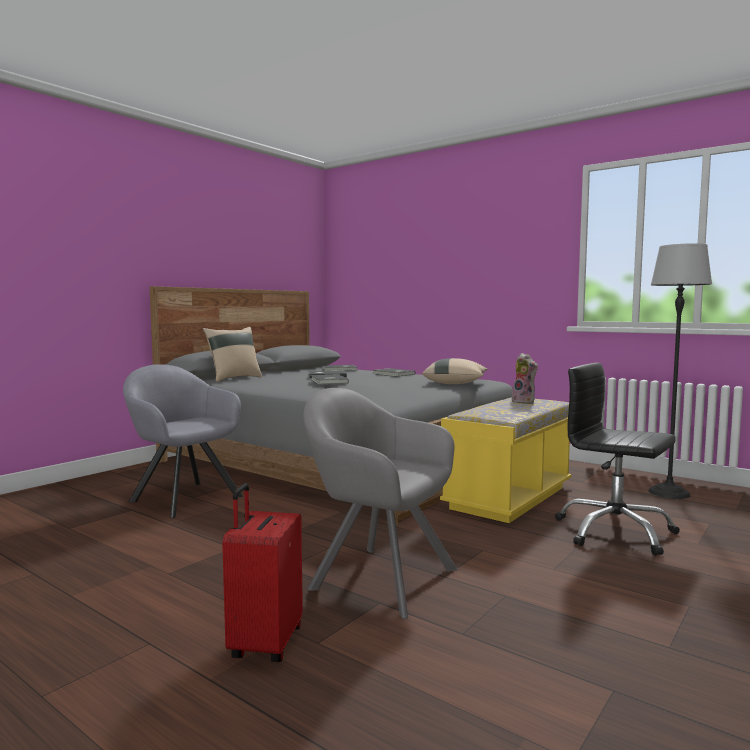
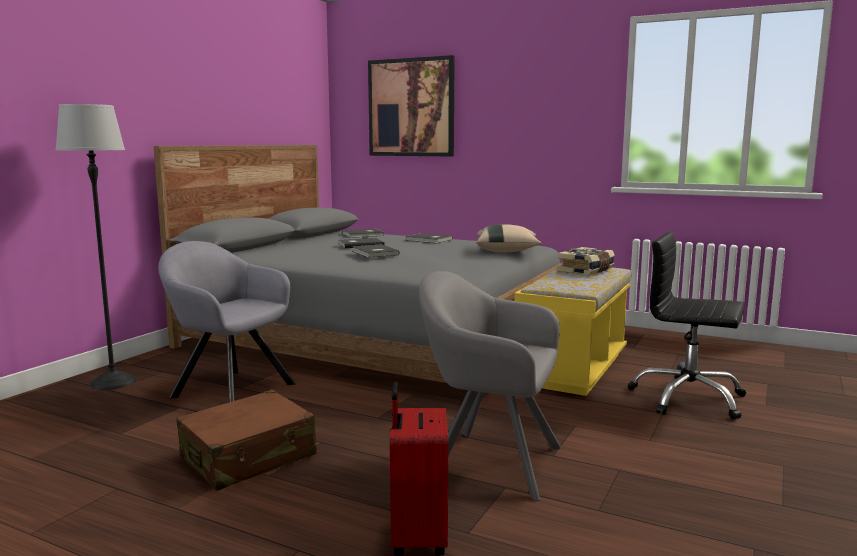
camera: 10 degrees left, 5 degrees up
(161, 556) = (249, 457): none -> brown suitcase
(233, 378) = (257, 251): beige pillow -> none
(390, 257) = (411, 107): none -> picture
(525, 402) = (586, 271): plush toy -> book
(669, 493) = (719, 354): floor lamp -> floor lamp (113, 382)

